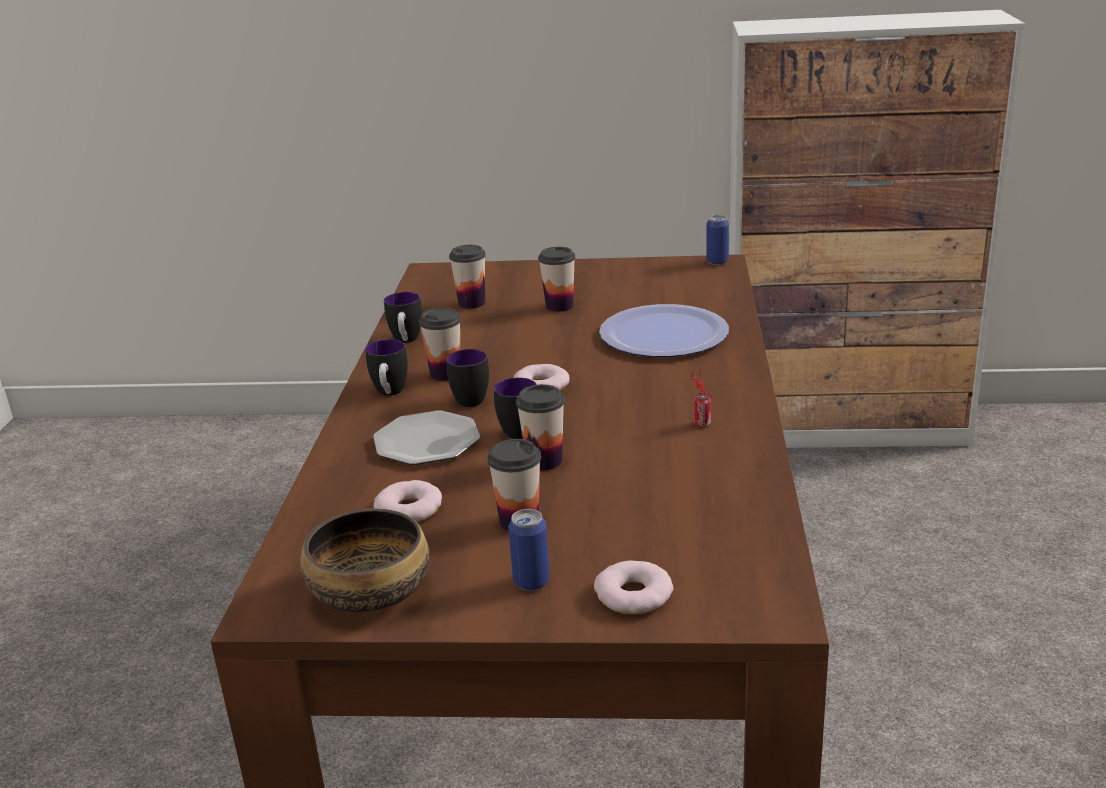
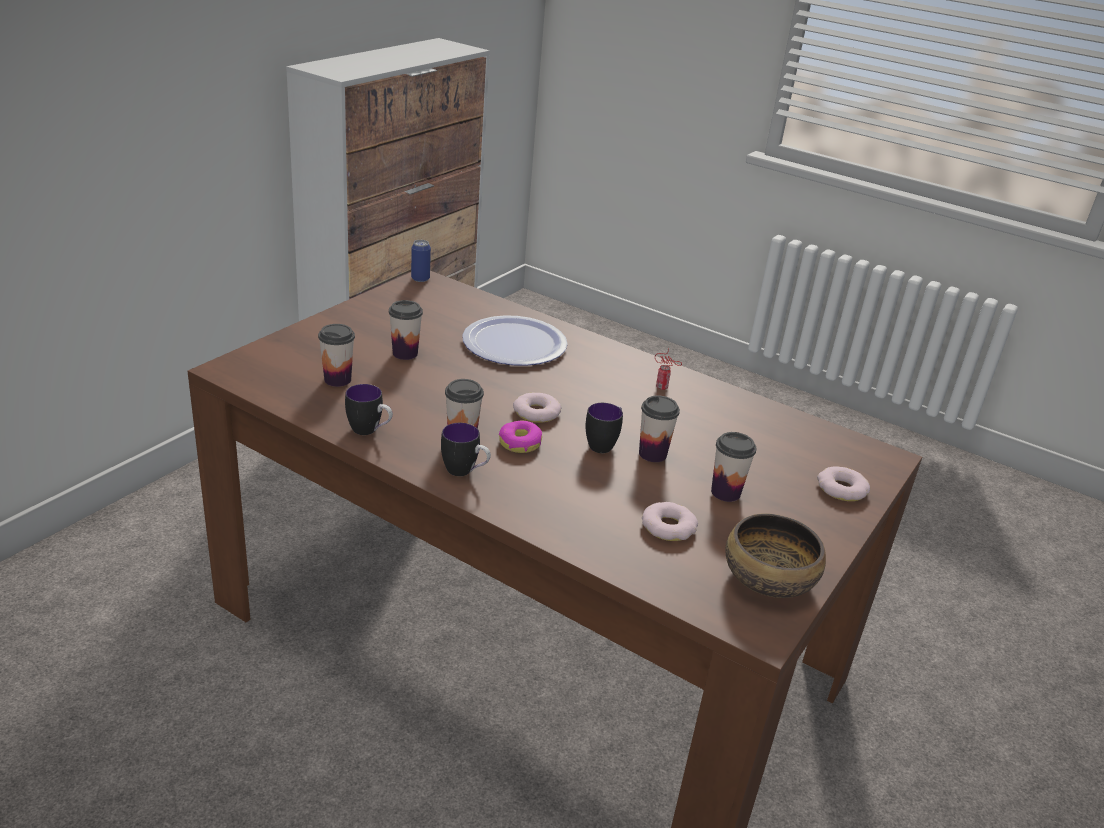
camera: 65 degrees left, 5 degrees up
(428, 442) = (572, 485): plate -> none
(471, 397) = (519, 443): mug -> donut
(531, 582) = (802, 515): can -> none

